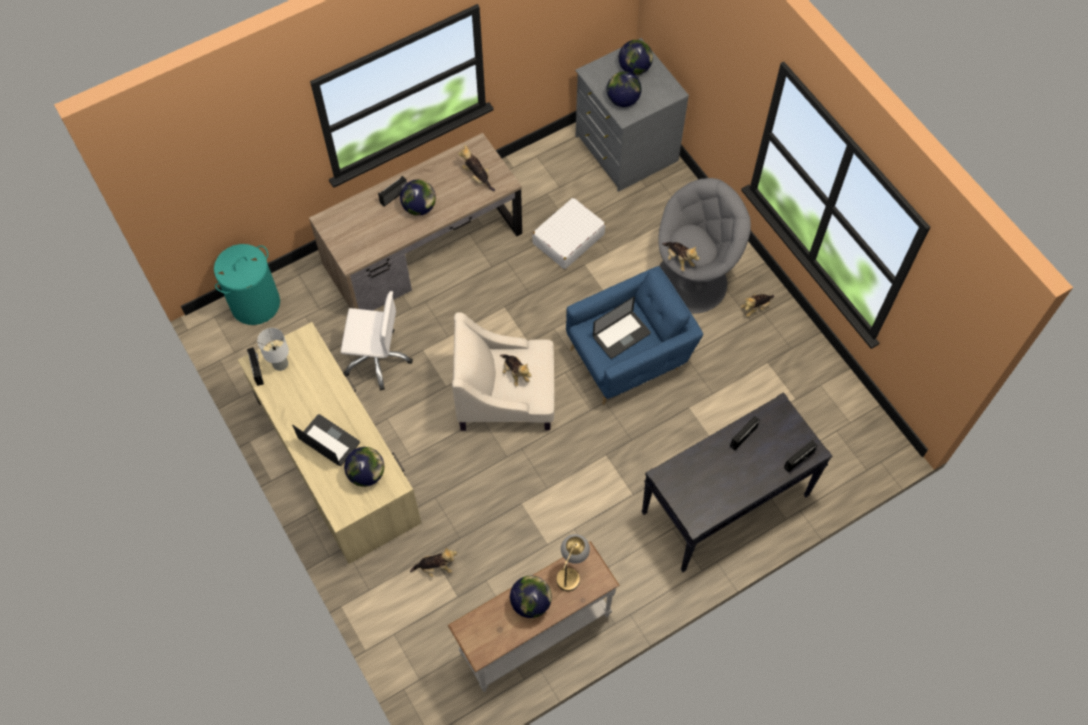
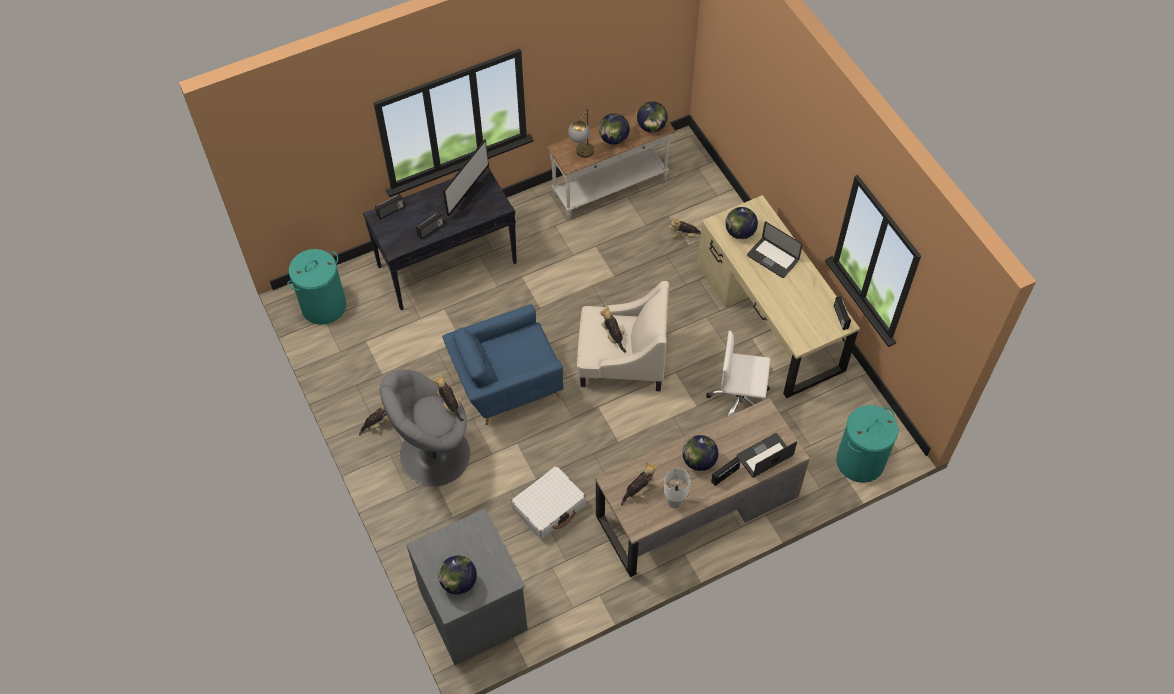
camera: 175 degrees left, 5 degrees down
(280, 364) = (821, 321): white table lamp -> white table lamp (675, 501)
(477, 177) = (639, 490): plush toy -> plush toy turned 90 degrees counterclockwise
(621, 335) = (514, 352): laptop -> laptop (764, 456)
(623, 100) = (478, 542): globe -> globe (651, 127)
(713, 493) = (464, 193): none -> monitor
(856, 439) = (324, 306): none -> turquoise laundry basket

